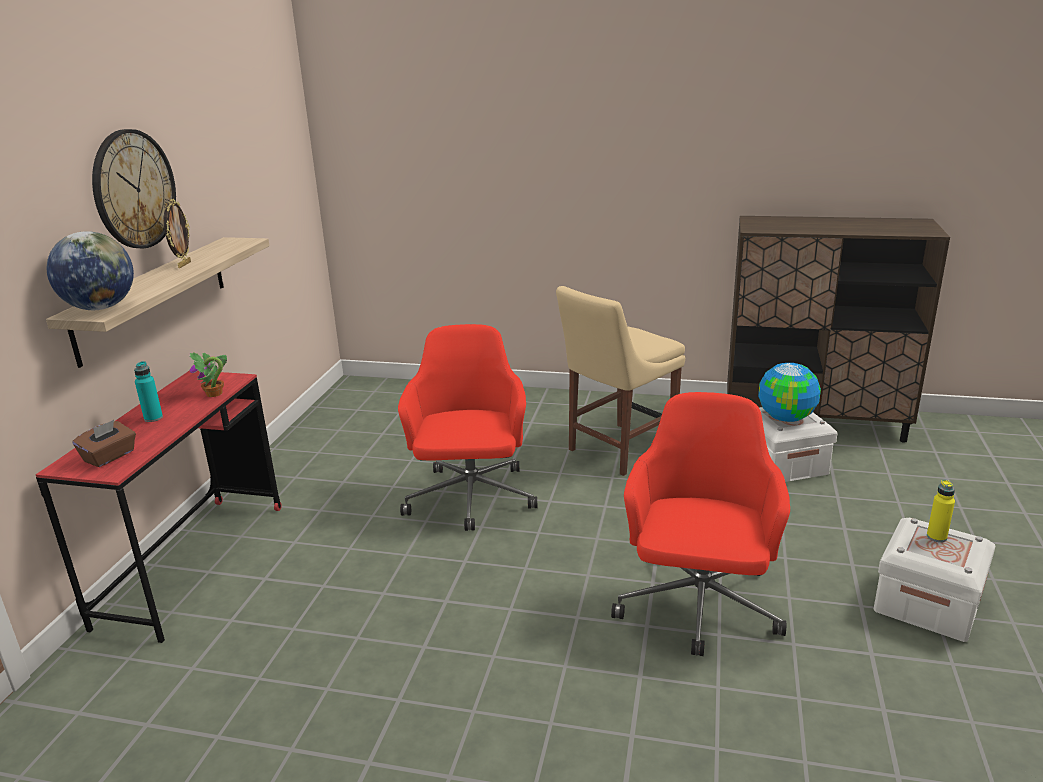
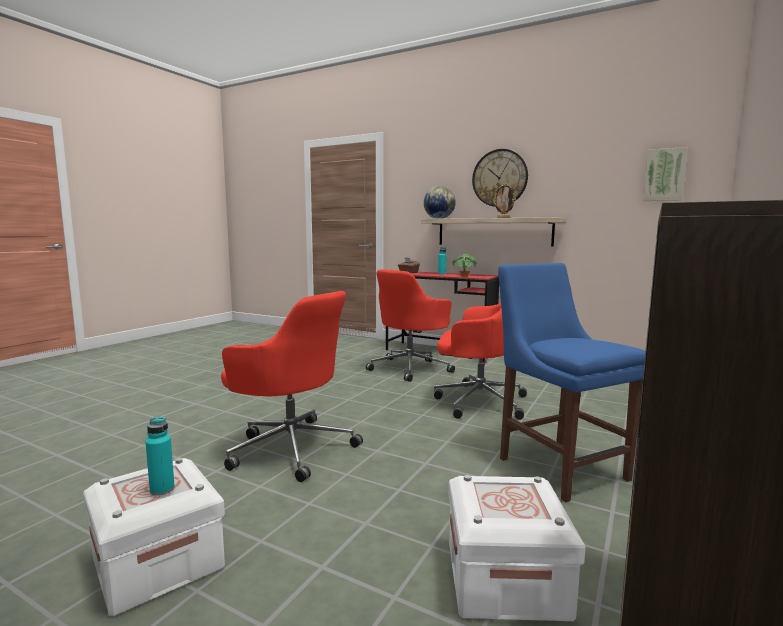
camera: 105 degrees right, 15 degrees down
(279, 152) = (664, 175): none -> picture
(317, 579) = (410, 368): none -> red office chair
(617, 450) = (558, 466): beige chair -> blue chair
(785, 417) = (504, 494): globe -> none
(936, 537) = (162, 489): yellow bottle -> turquoise bottle

